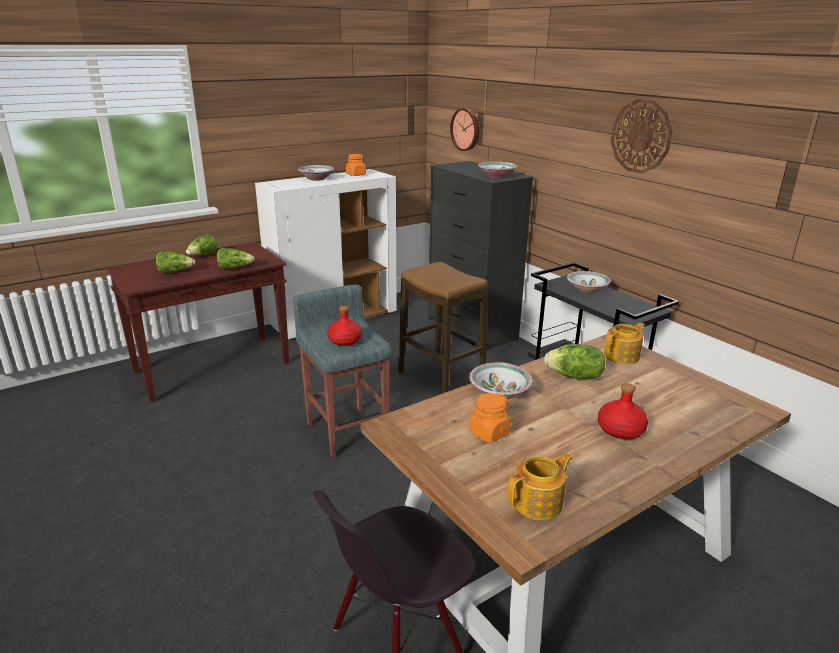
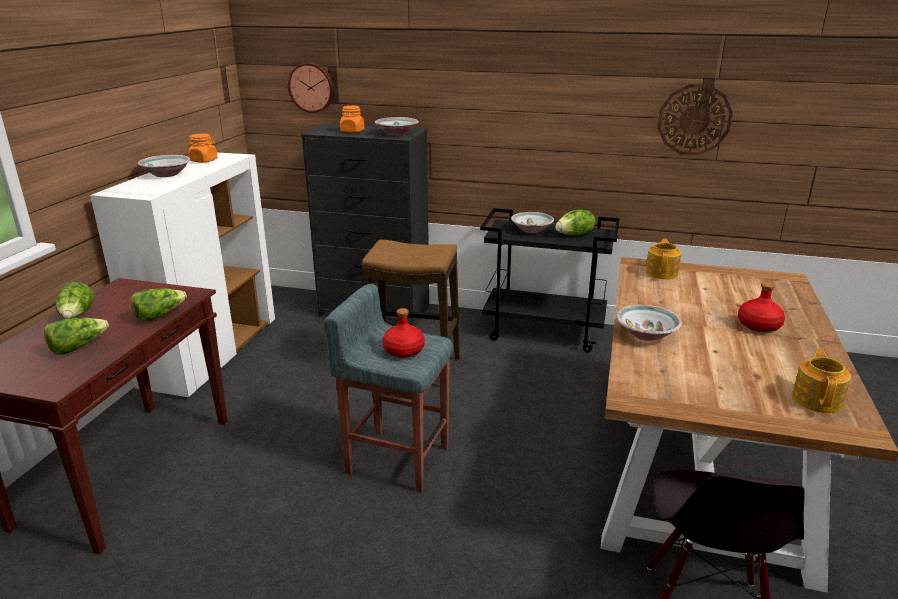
camera: 40 degrees left, 0 degrees up
(488, 433) = (700, 368): orange jar -> orange jar (352, 131)
(574, 376) = (665, 300): lettuce -> lettuce (575, 235)
(641, 136) = (557, 72): wall clock -> wall clock (694, 119)

